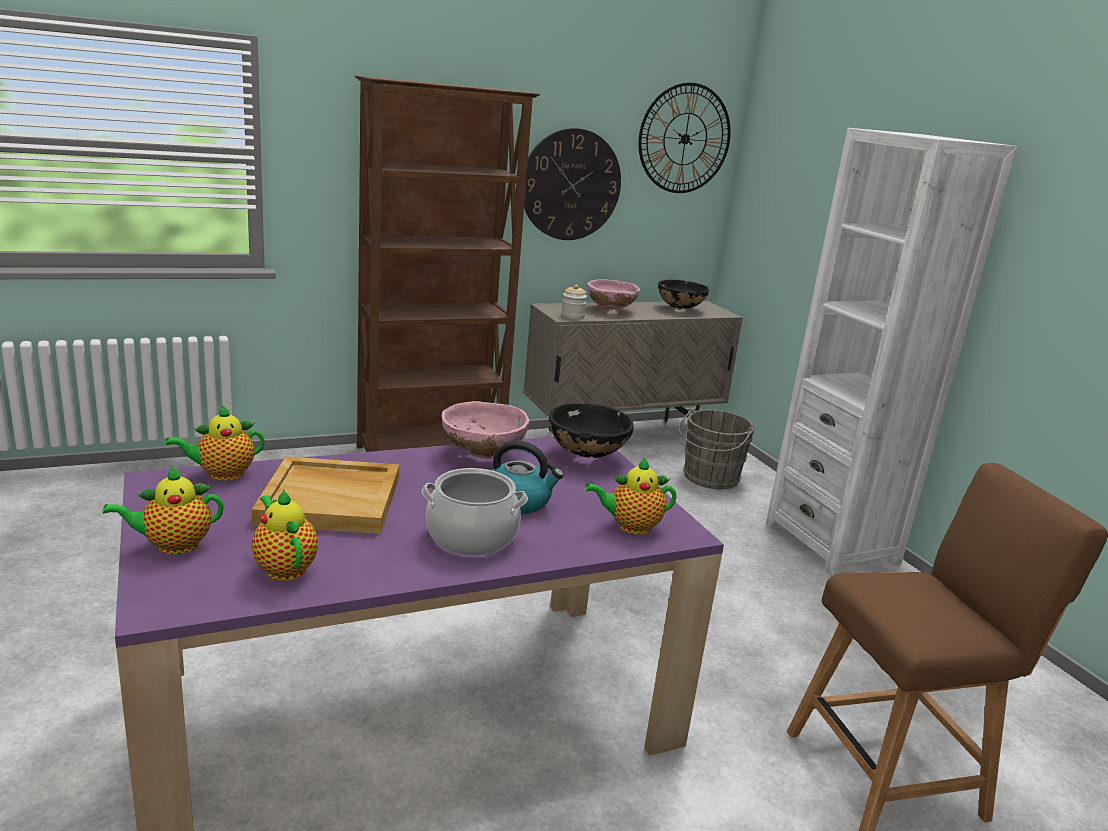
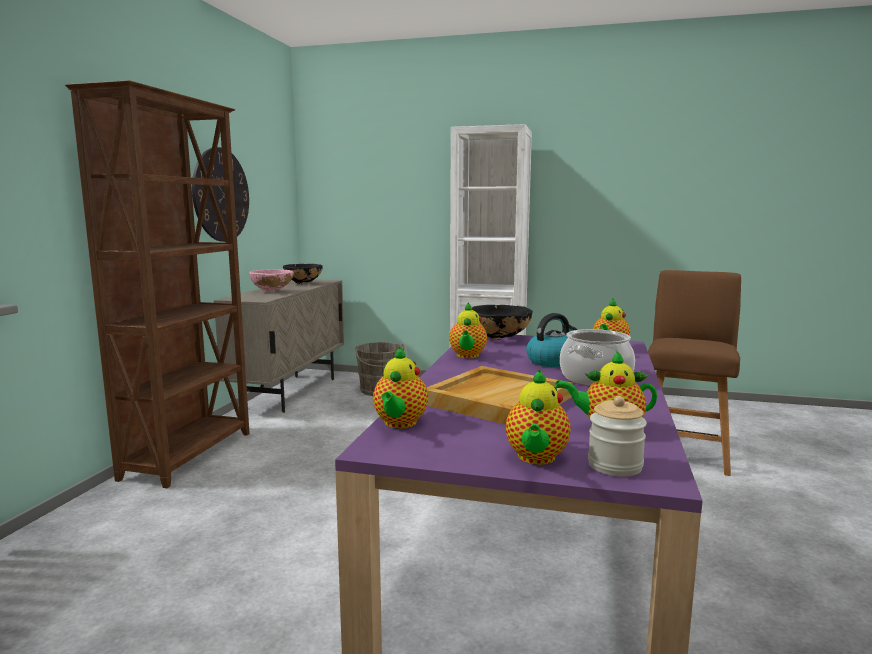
camera: 50 degrees left, 10 degrees down
(483, 455) = (467, 356): pink bowl -> teapot
(572, 316) = (264, 298): jar -> jar (615, 466)
(685, 139) = (272, 158): wall clock -> none

